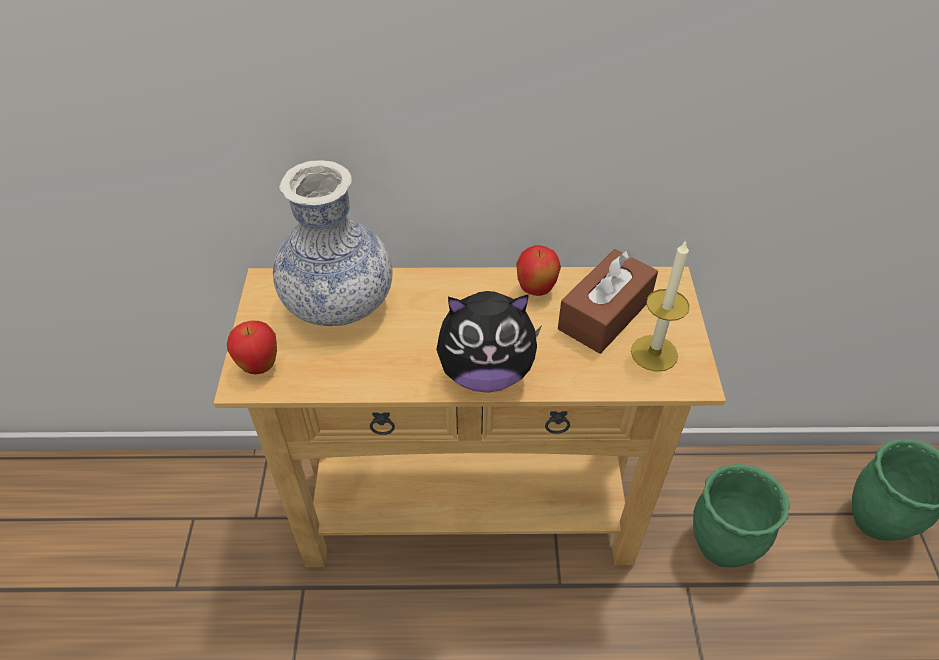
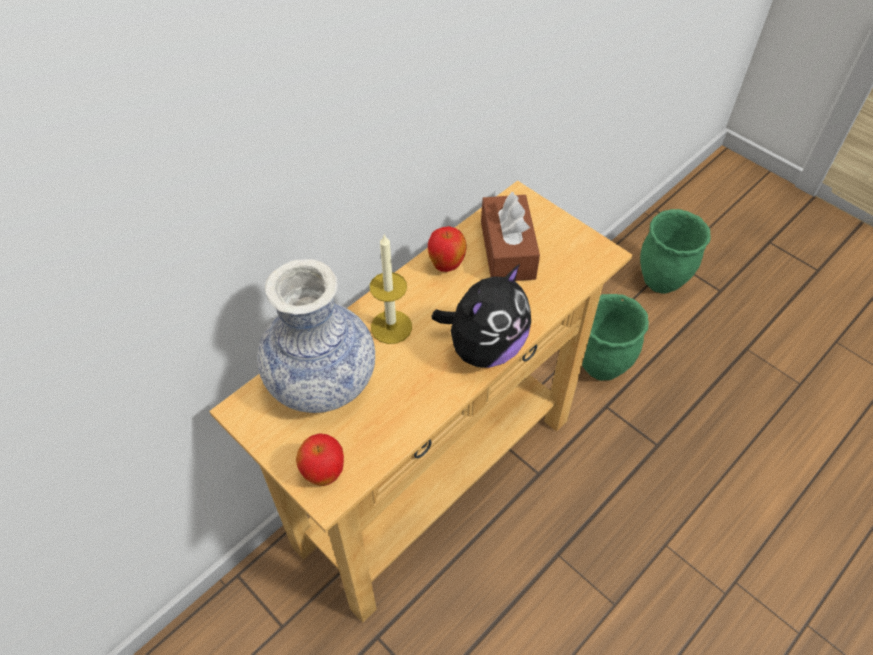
camera: 45 degrees left, 5 degrees up
(654, 353) = (564, 254): candle -> candle (391, 327)

